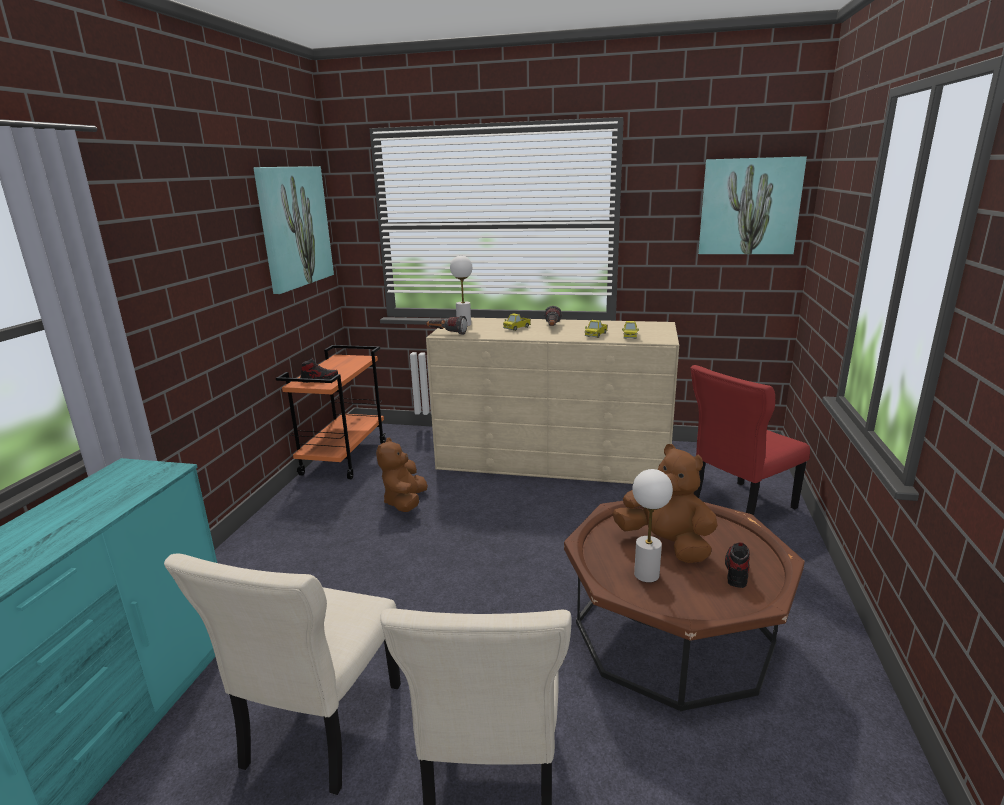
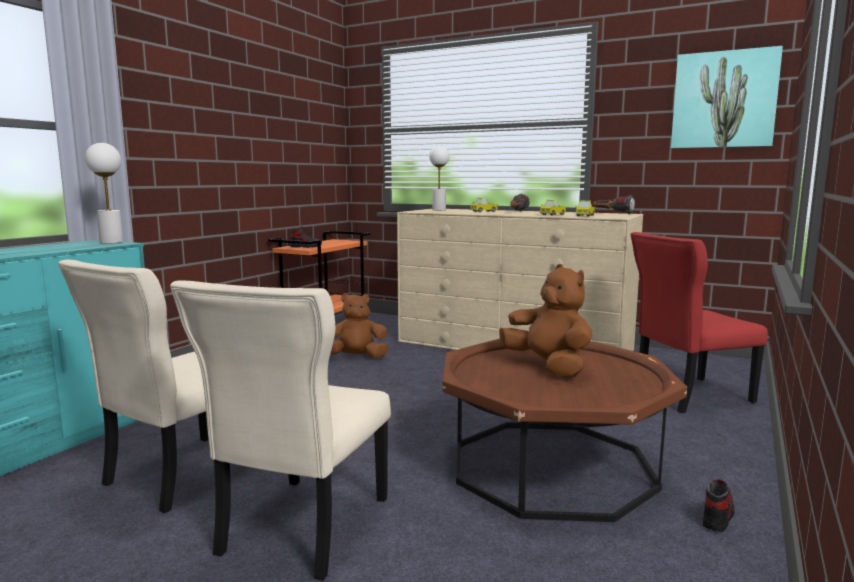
camera: 15 degrees right, 10 degrees down
(294, 227) = (306, 120): picture -> none
(405, 502) = (356, 357): brown plush toy -> brown plush toy turned 60 degrees clockwise
(446, 333) = (417, 211): flashlight -> flashlight (612, 213)
(647, 574) = (511, 380): white table lamp -> white table lamp (111, 242)
(736, 571) = (607, 388): shoe -> shoe (717, 516)

